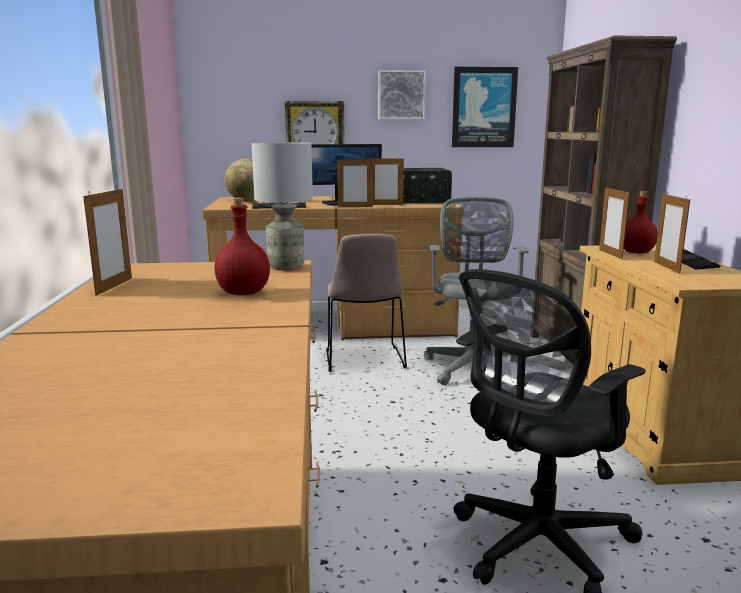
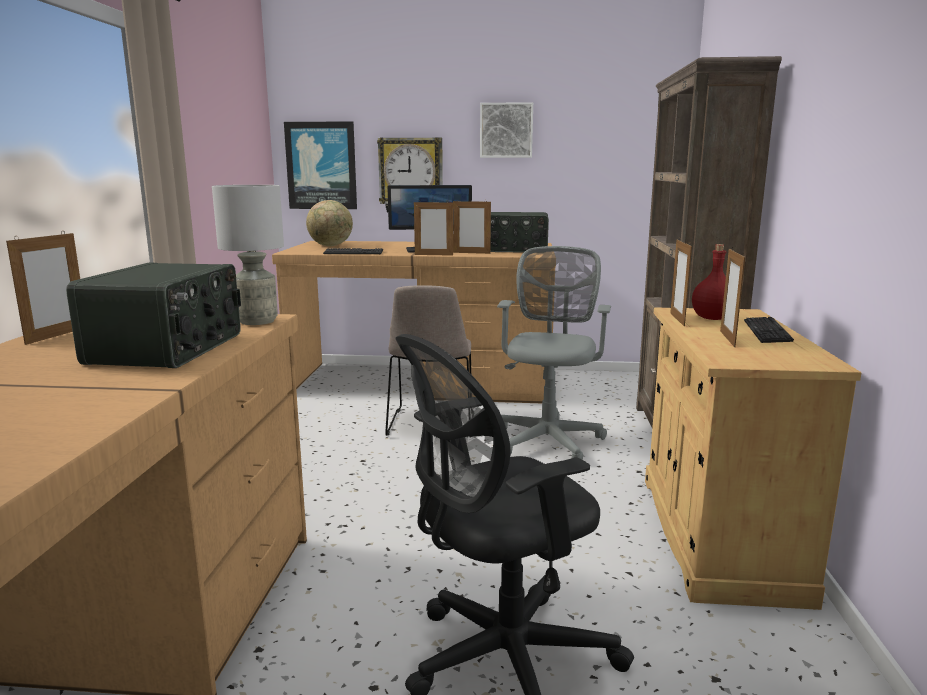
camera: 10 degrees right, 0 degrees up
(242, 293) = (169, 348): red bottle -> radio
(483, 107) = (601, 144): picture -> picture (321, 166)

